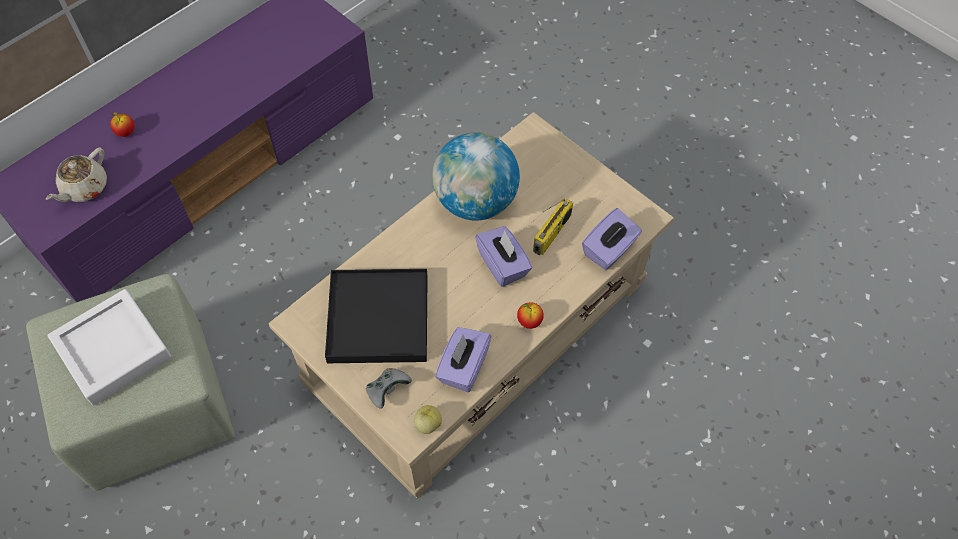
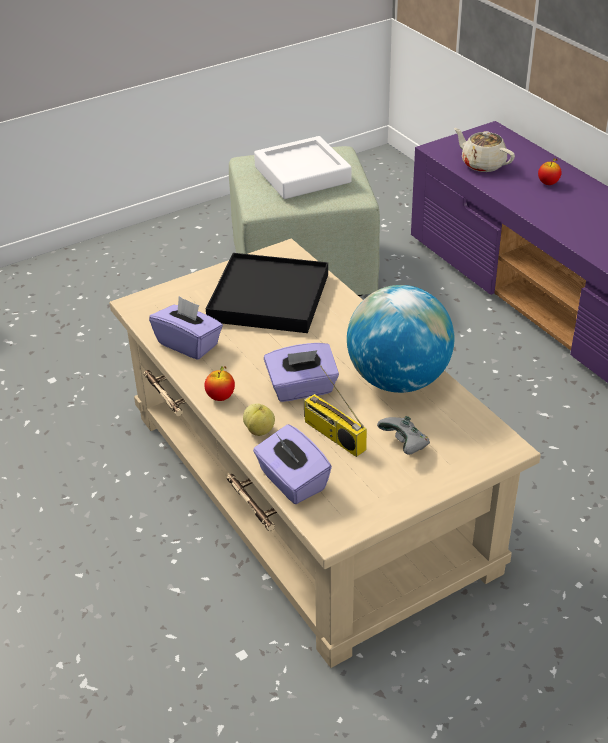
camera: 105 degrees right, 20 degrees down
(387, 390) = (188, 296): grey game controller -> grey game controller (405, 445)
(427, 424) = (141, 315): apple -> apple (259, 430)

